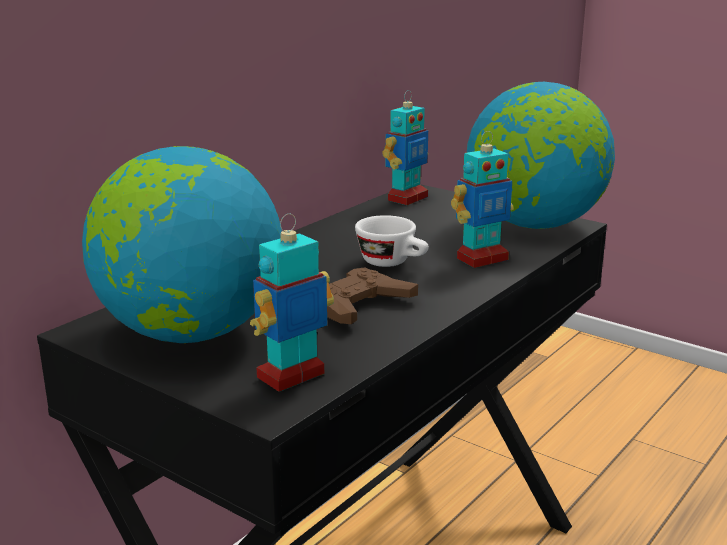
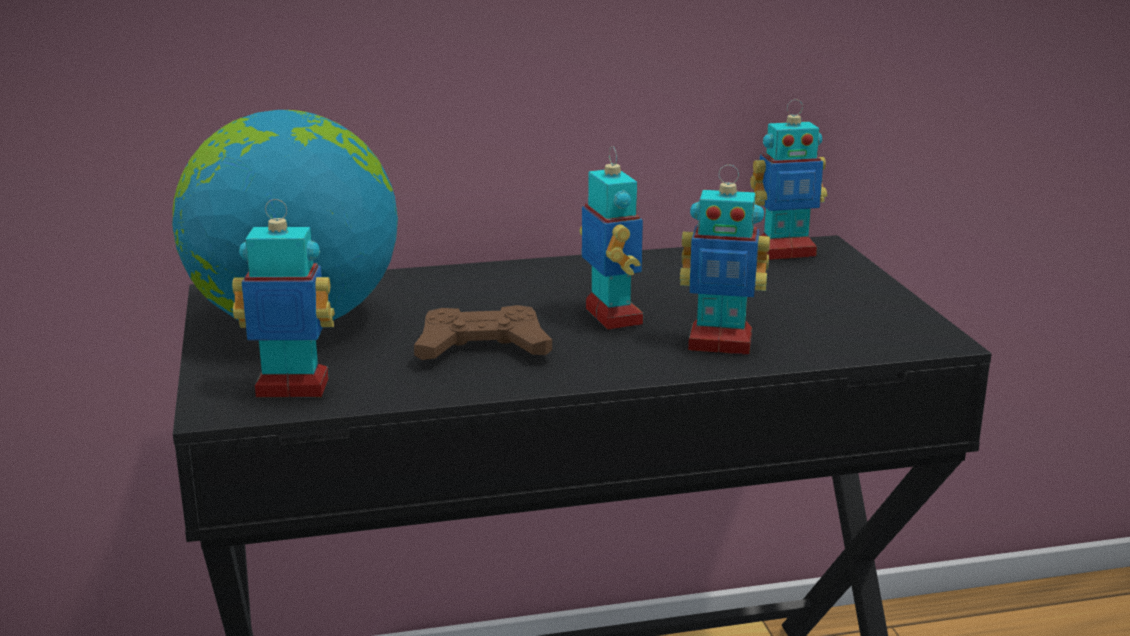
camera: 40 degrees right, 0 degrees up
(393, 263) = (612, 317): white cup -> toy robot
(533, 225) = (879, 325): globe -> none

